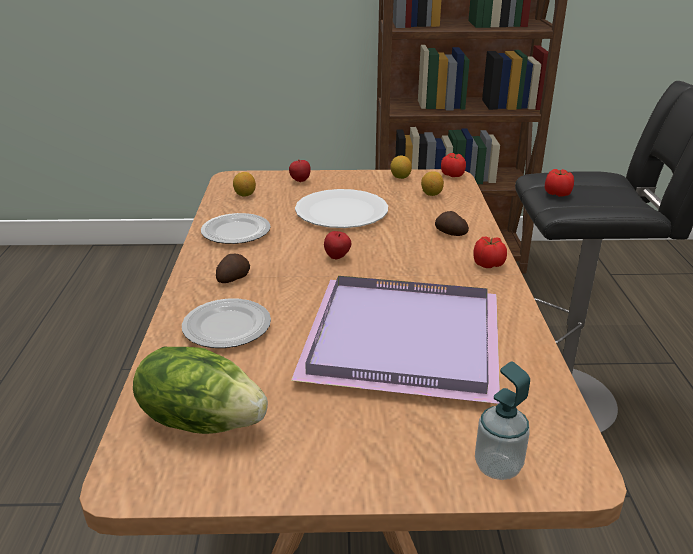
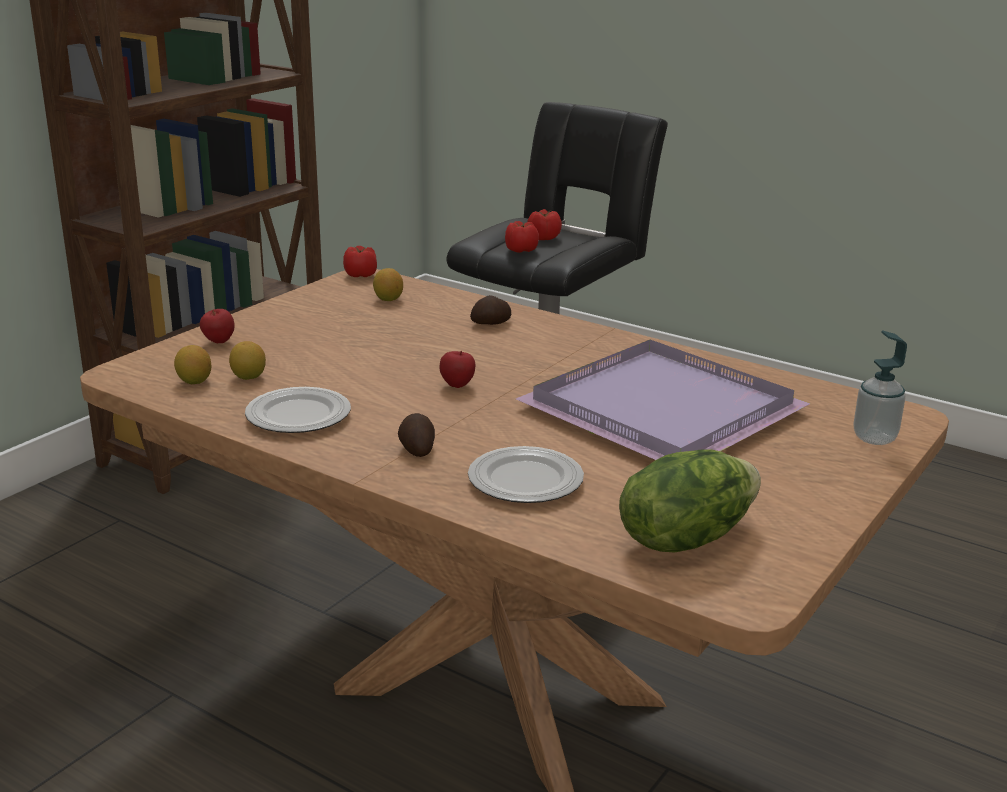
camera: 55 degrees left, 5 degrees down
(341, 212) = (349, 350): white plate -> none
(400, 177) = (316, 296): lemon -> lemon (249, 377)
(488, 264) = (577, 332): tomato -> tomato (543, 238)

